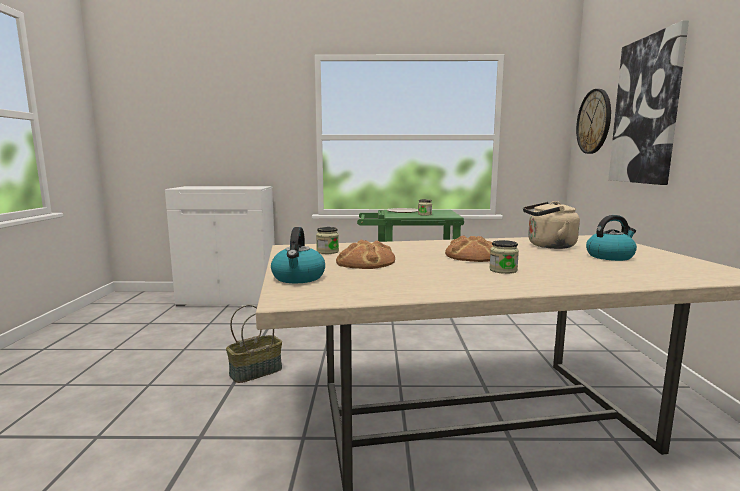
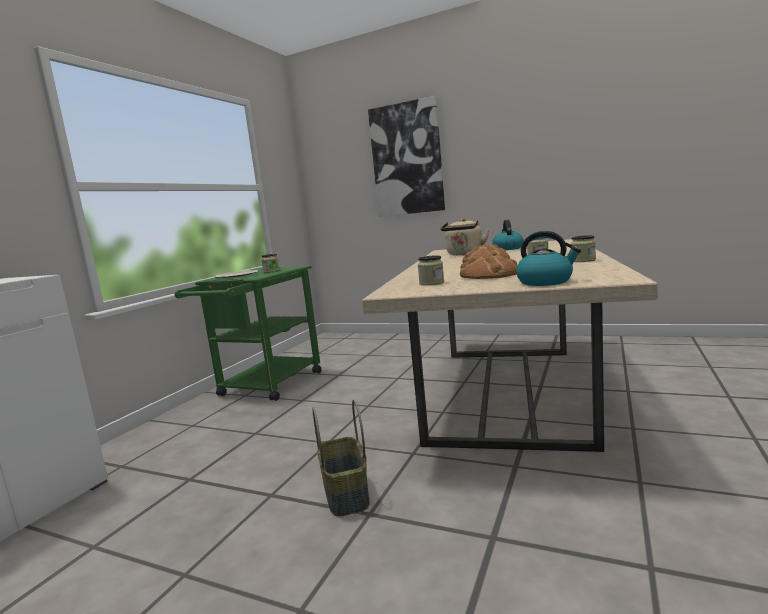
camera: 65 degrees left, 0 degrees up
(455, 287) = (583, 260): none -> jar
(594, 121) = (338, 171): wall clock -> none

